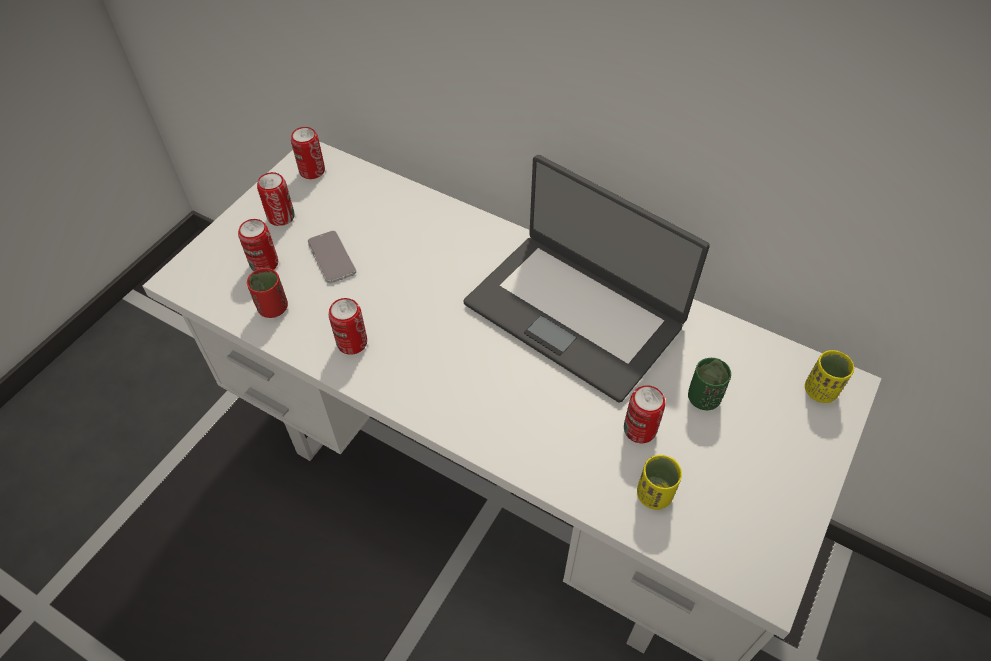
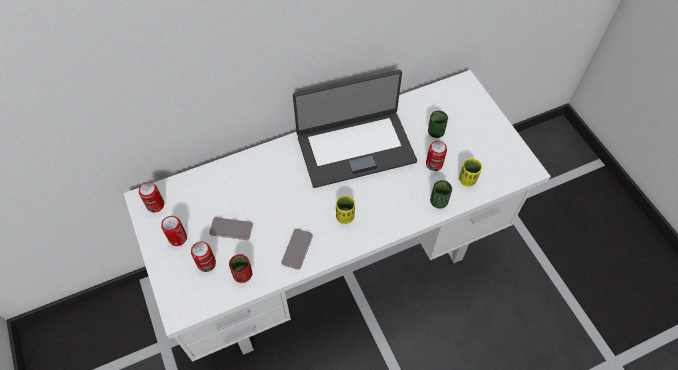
camera: 55 degrees left, 5 degrees up
(352, 343) = (297, 249): can -> phone
(575, 475) = (438, 201): none -> green cup
(820, 391) = (461, 92): yellow cup -> yellow cup (345, 216)

